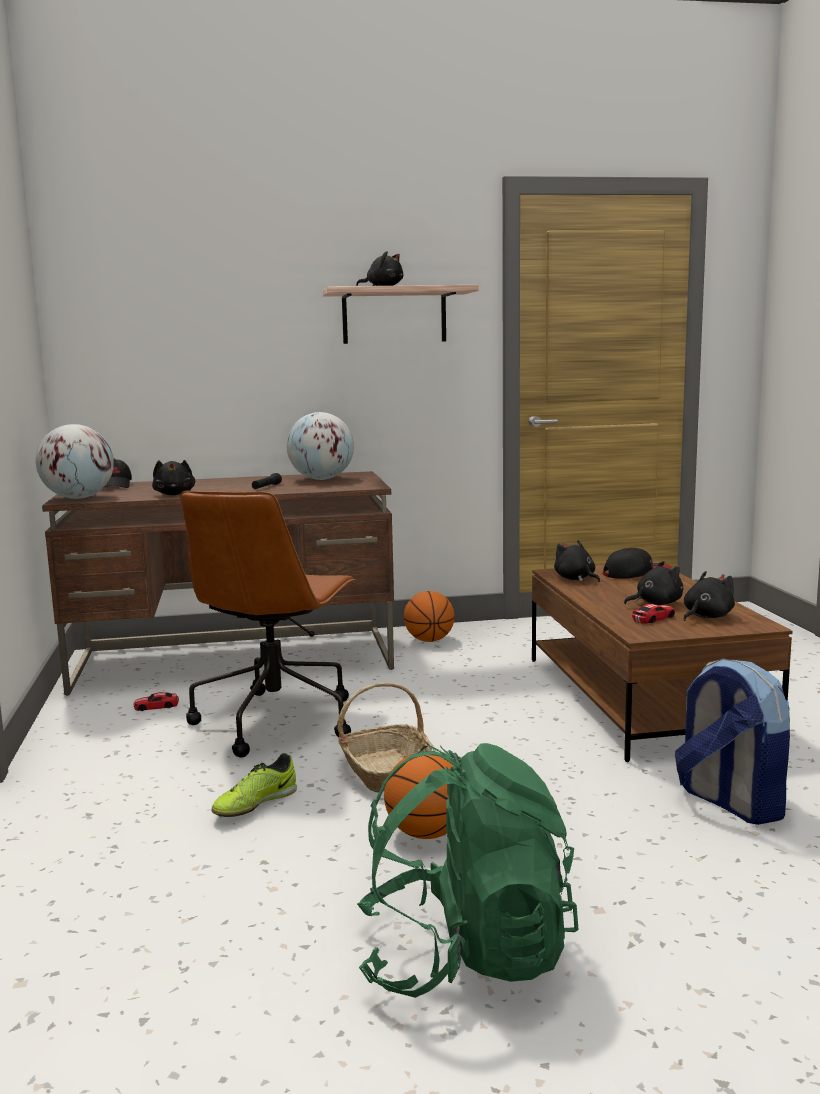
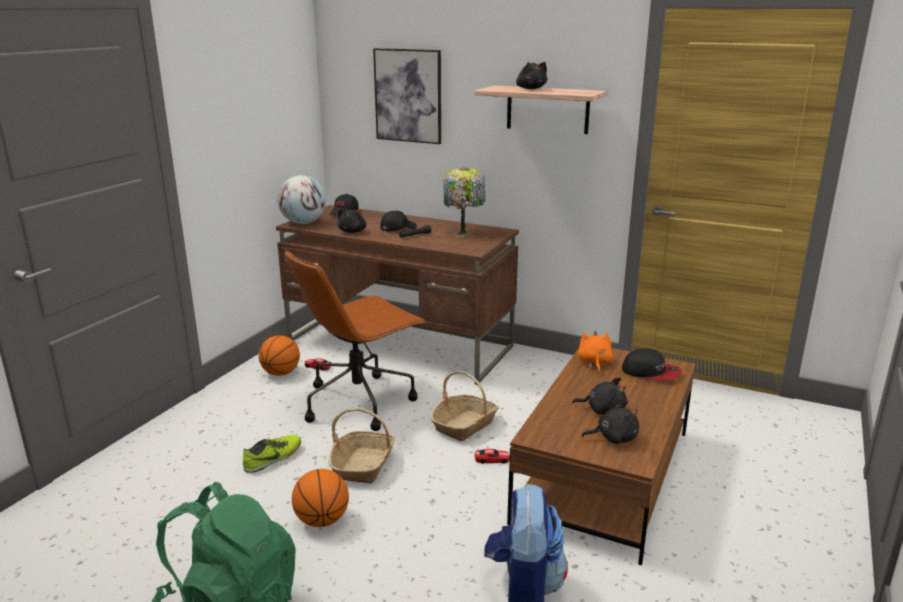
camera: 35 degrees right, 10 degrees up
(195, 312) = (408, 96): none -> picture
(229, 486) = (398, 229): none -> black cap
(255, 804) = (273, 458): shoe -> shoe turned 150 degrees clockwise
(321, 479) = (464, 233): globe -> table lamp
(429, 640) = (535, 367): basketball -> basketball (281, 373)
(439, 703) = (464, 425): none -> basket
(576, 579) = (594, 363): black plush toy -> orange plush toy
(653, 618) = (572, 424): toy car -> toy car (492, 459)

